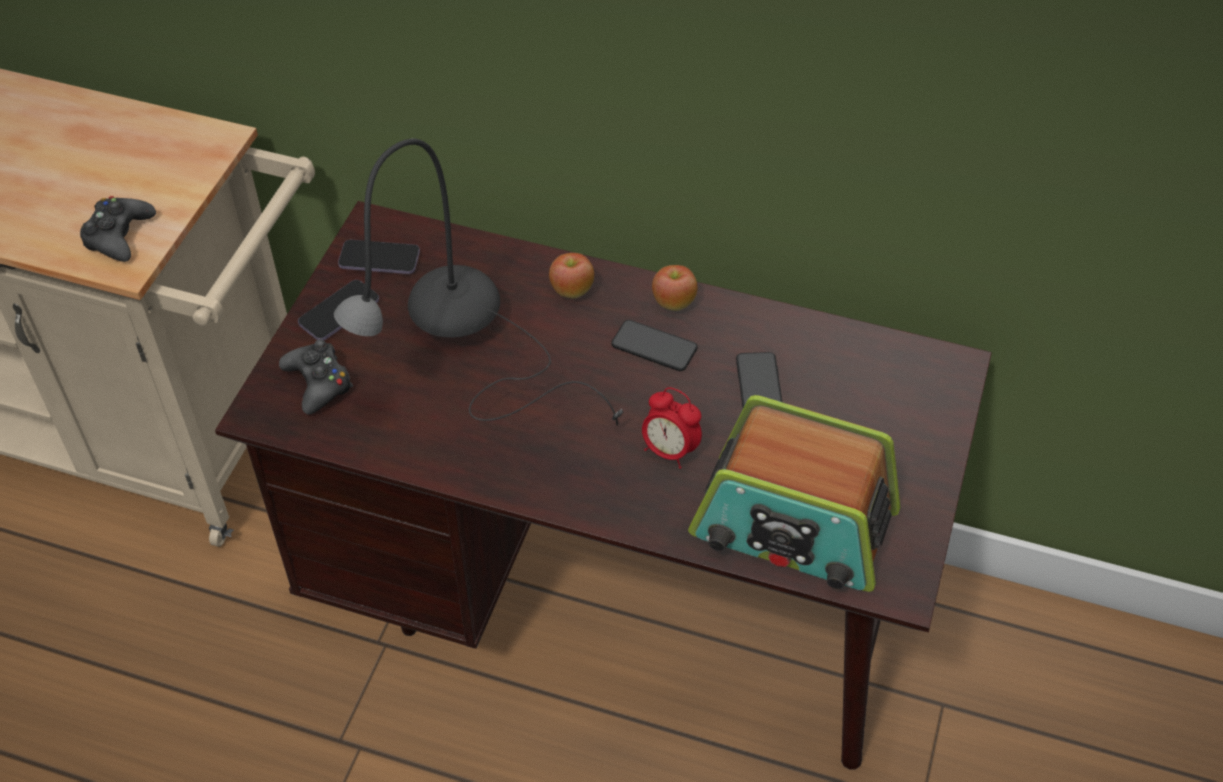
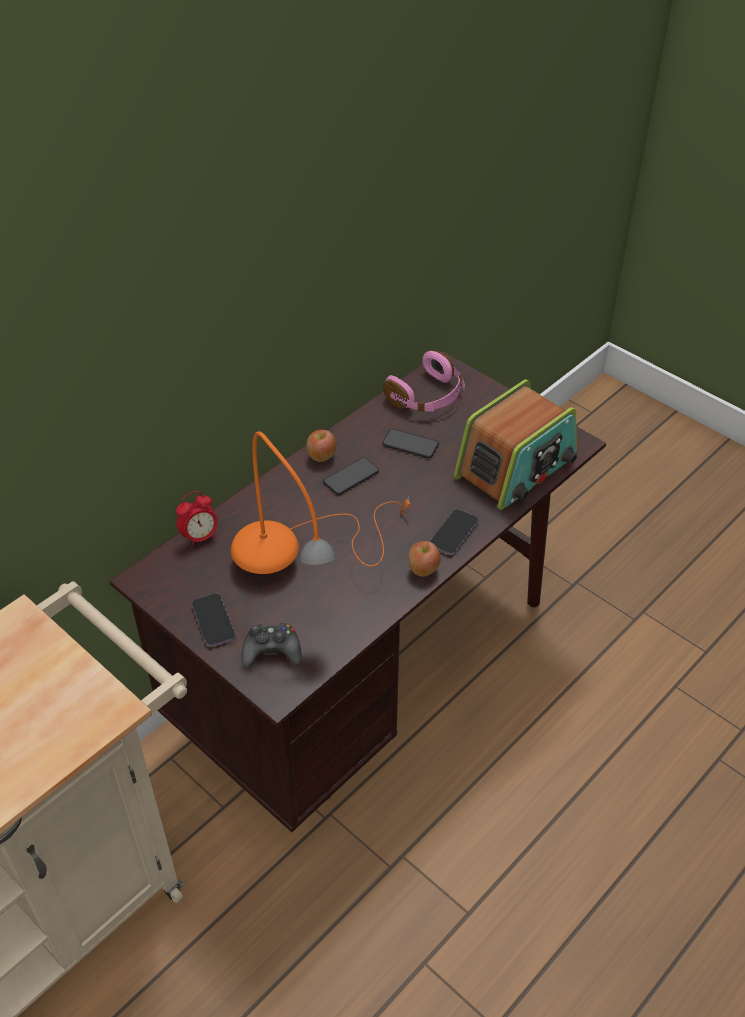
camera: 65 degrees left, 5 degrees down
(119, 236) = (78, 707): black game controller -> none
(379, 259) = (178, 585): phone -> phone (453, 533)
(467, 362) = (305, 567): grey table lamp -> orange table lamp
(572, 290) = (278, 498): apple -> apple (423, 569)
(669, 451) = (435, 498): alarm clock -> alarm clock (200, 537)
(873, 371) = (427, 397): none -> pink headphones

